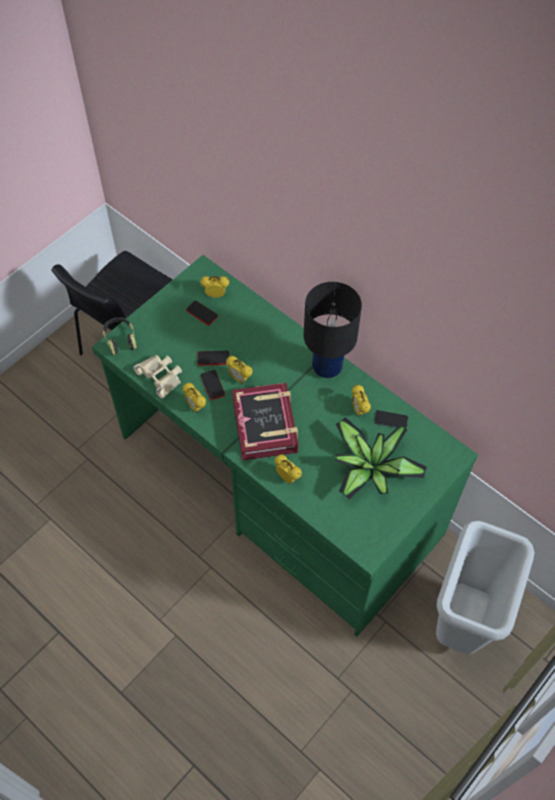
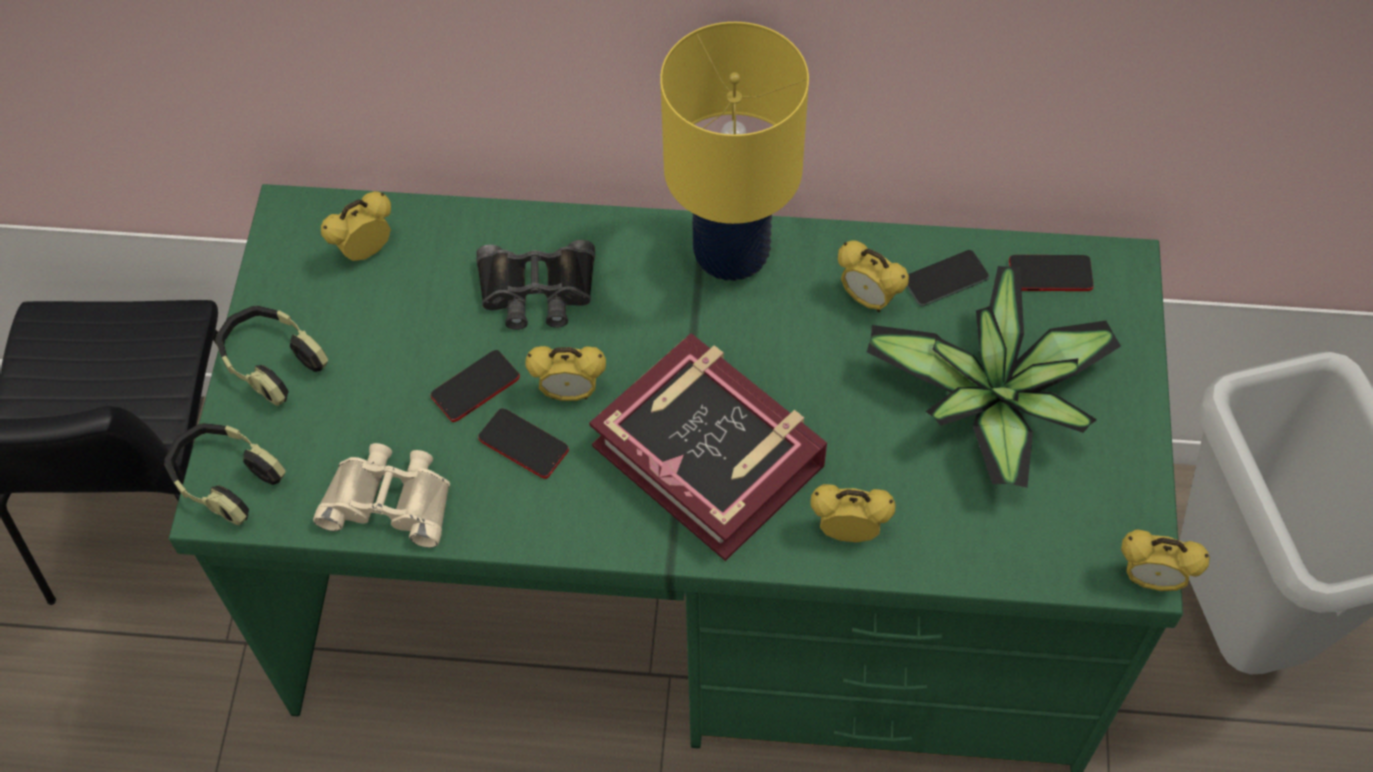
camera: 35 degrees left, 0 degrees up
(161, 312) = (272, 362): none -> headphones
(195, 407) = (525, 515): alarm clock -> alarm clock (1151, 579)
(202, 313) = (367, 307): phone -> phone (1050, 274)
(256, 340) = (537, 291): none -> black binoculars
(327, 368) = (732, 257): black table lamp -> yellow table lamp

